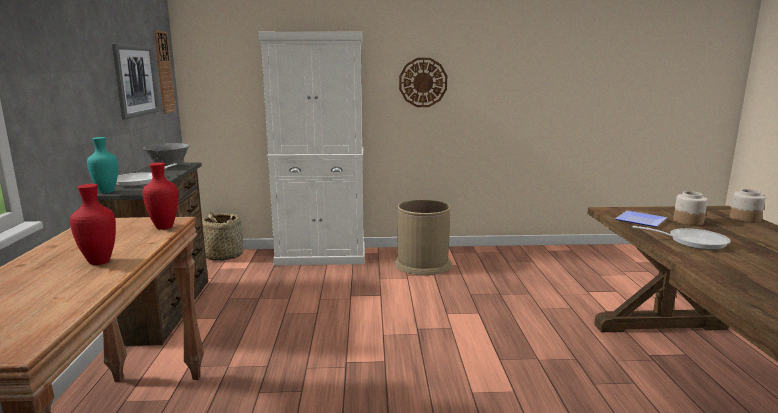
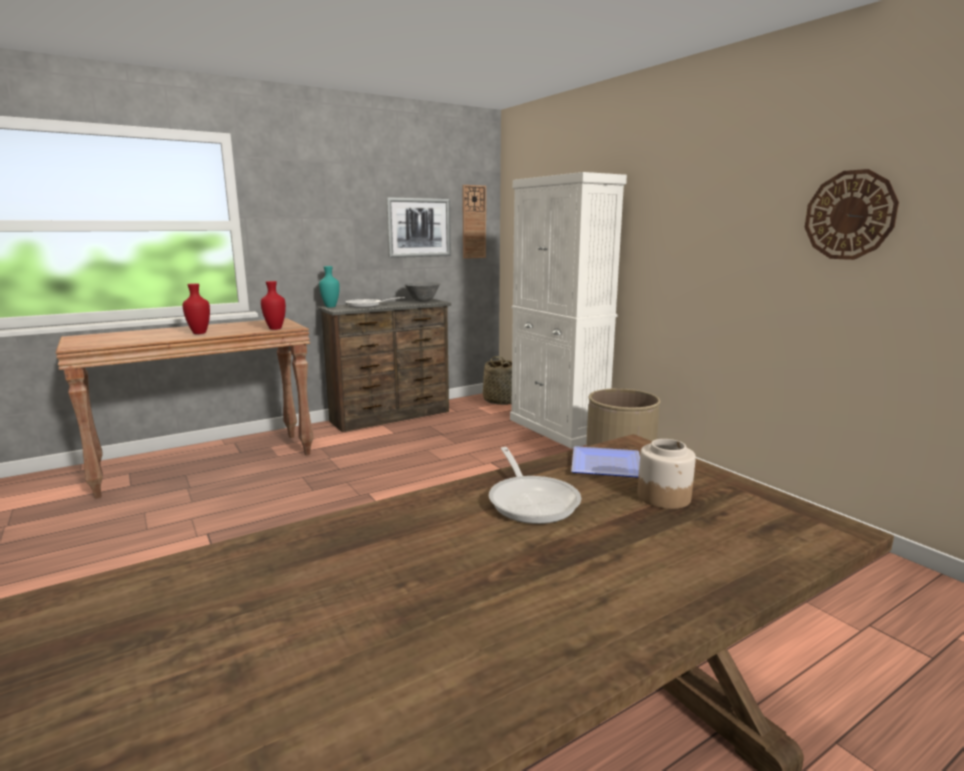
camera: 60 degrees right, 0 degrees up
(423, 82) = (687, 235): wall clock -> wall clock (849, 215)
(744, 219) = (788, 548): jar -> none

